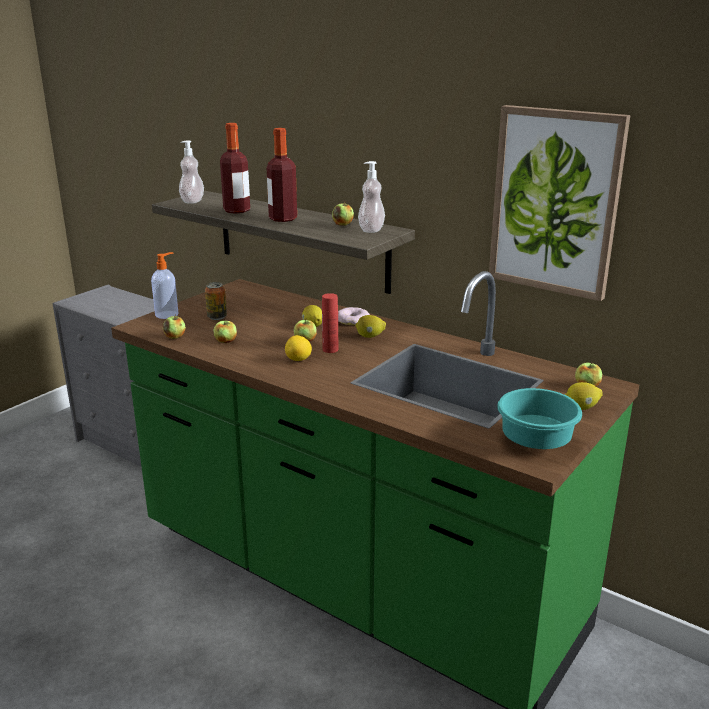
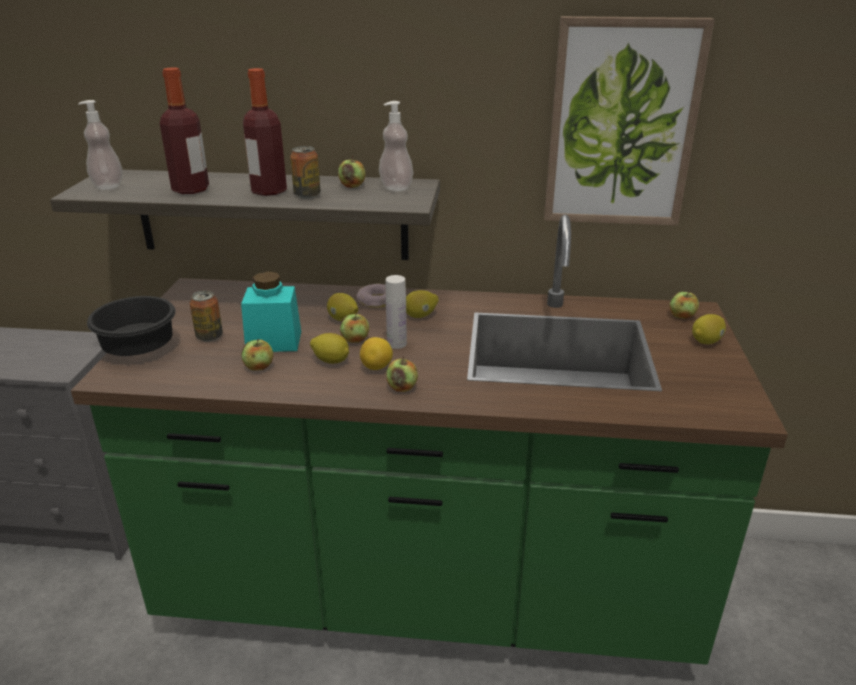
camera: 30 degrees left, 5 degrees up
(167, 314) = (136, 350): soap dispenser -> black bowl
(175, 337) = (183, 379): apple -> apple (402, 387)
(252, 329) = (274, 341): none -> turquoise jar
(274, 349) = (331, 361): none -> lemon
(303, 225) = (307, 195): none -> can
(330, 349) = (396, 344): red bottle -> white bottle
(536, 440) = (717, 390): turquoise bowl -> none

